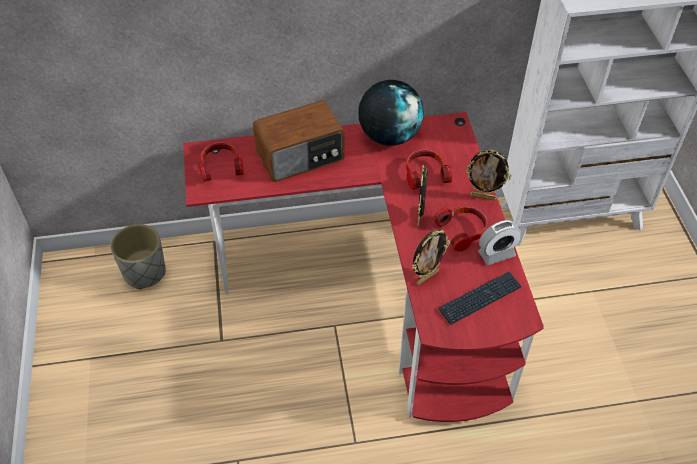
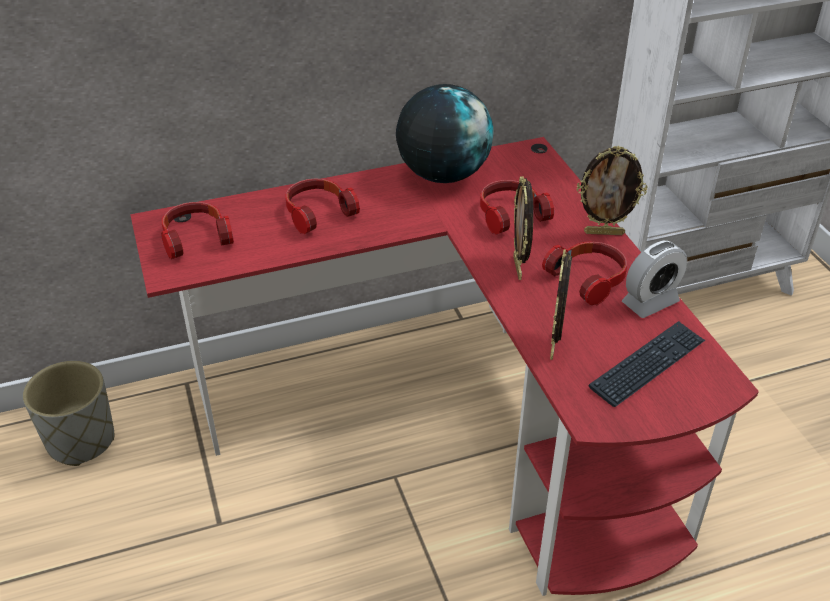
camera: 10 degrees left, 10 degrees down
(301, 157) = (317, 213): radio -> headphones
(426, 277) = (555, 346): picture frame -> picture frame turned 150 degrees clockwise

